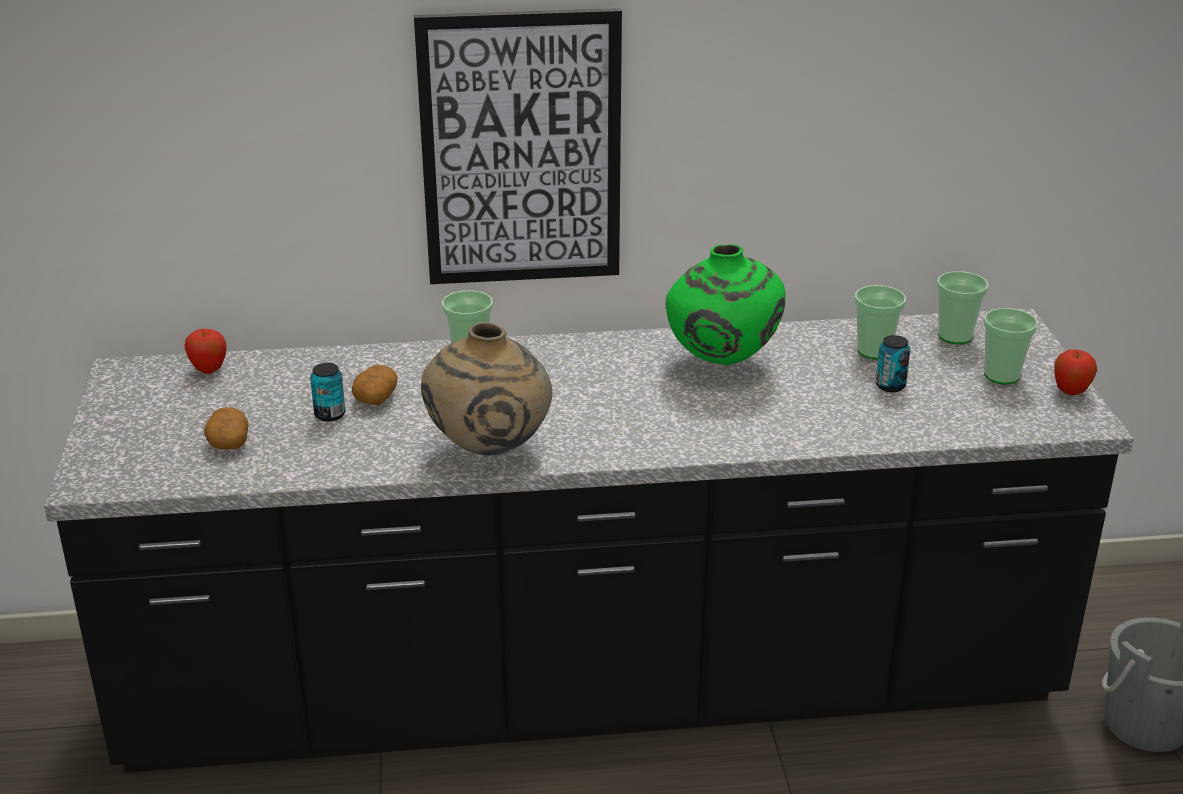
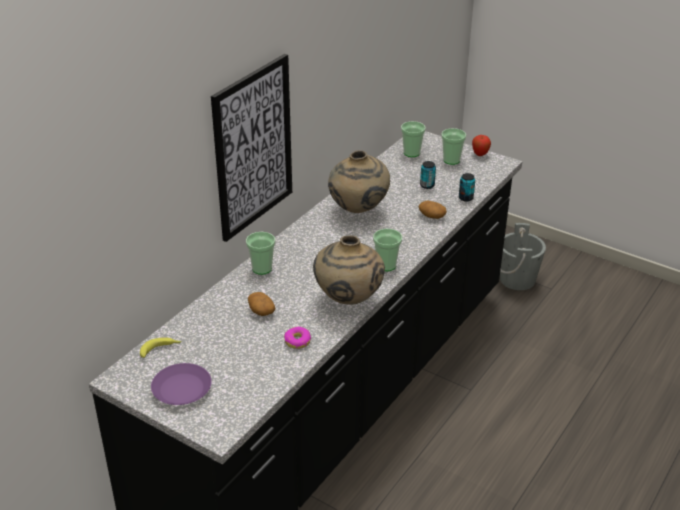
camera: 50 degrees left, 5 degrees up
(146, 419) = (182, 389): none -> purple plate
(209, 370) = (161, 349): apple -> banana
(228, 442) = (241, 371): potato -> potato (431, 216)
(330, 414) = (258, 330): can -> can (465, 198)
(343, 453) = (297, 341): none -> donut
(721, 363) = (358, 211): green vase -> beige vase
(874, 351) = (398, 174): cup -> cup (386, 265)

